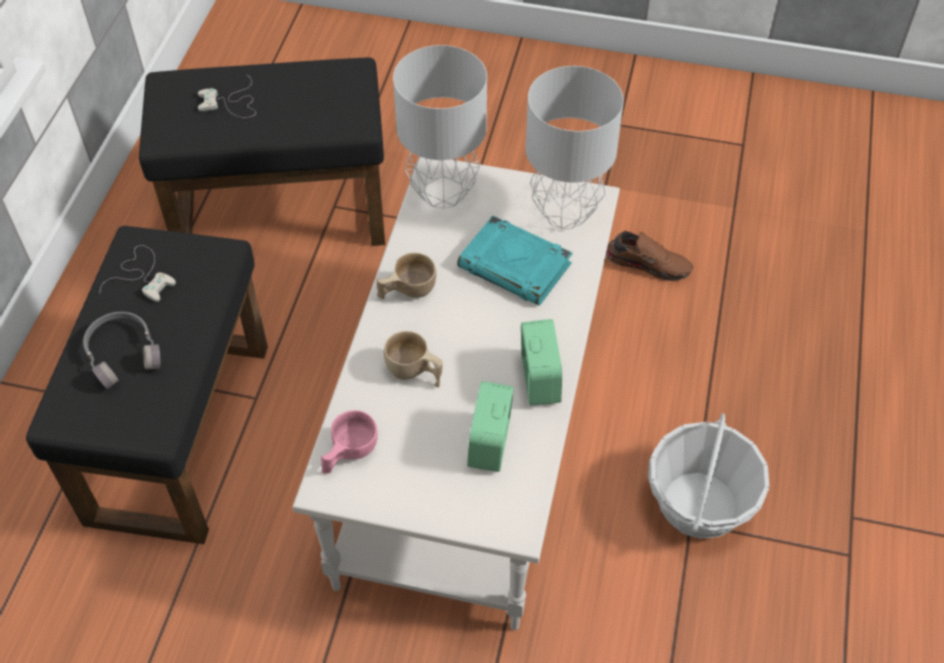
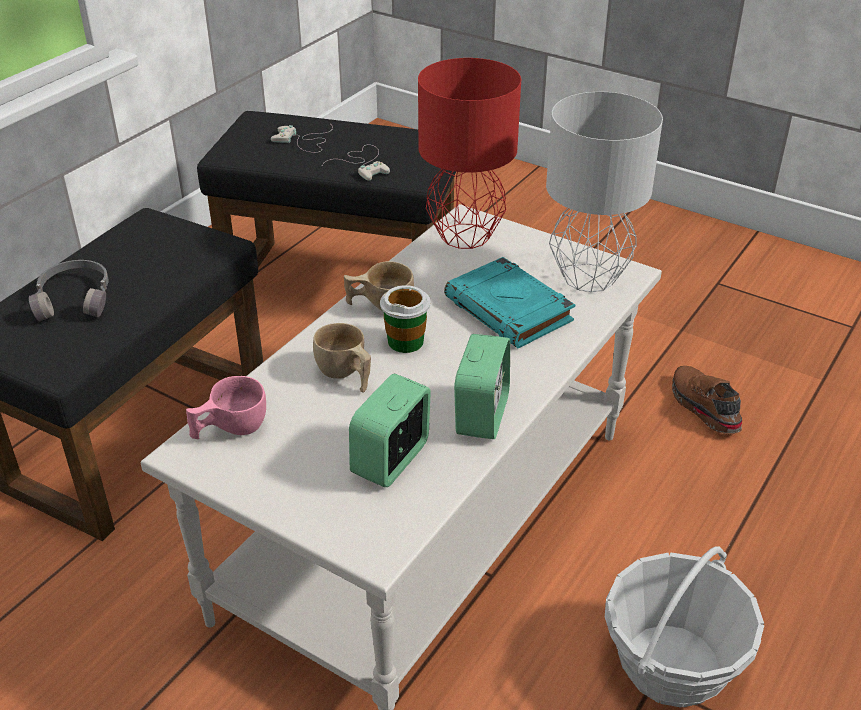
camera: 20 degrees right, 15 degrees down
(142, 275) = (136, 245): white game controller -> white game controller (363, 164)
(443, 193) = (465, 237): grey table lamp -> red table lamp
(446, 324) = (406, 341): none -> cup
(648, 263) = (702, 407): brown shoe -> brown shoe turned 150 degrees counterclockwise

